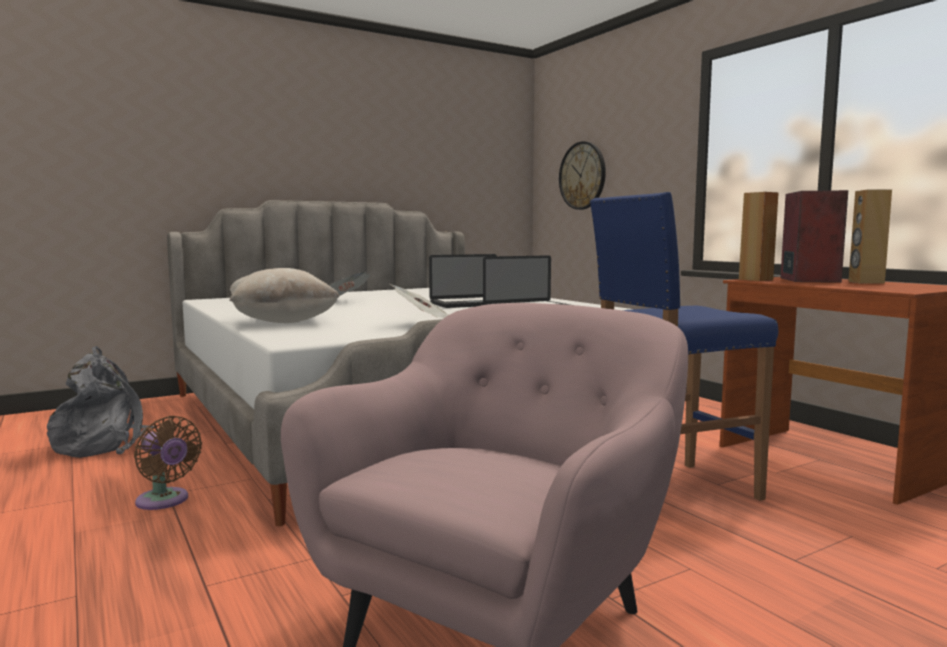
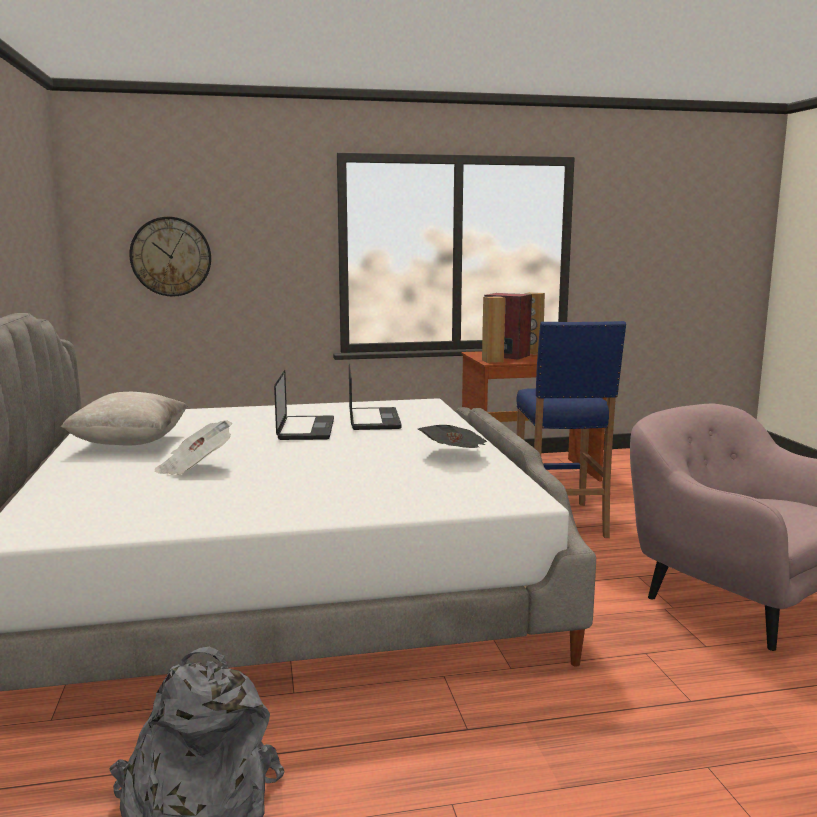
camera: 70 degrees left, 5 degrees up
(165, 501) = (490, 730): brown fan -> none
(282, 322) = (378, 499): beige pillow -> beige pillow (130, 443)

